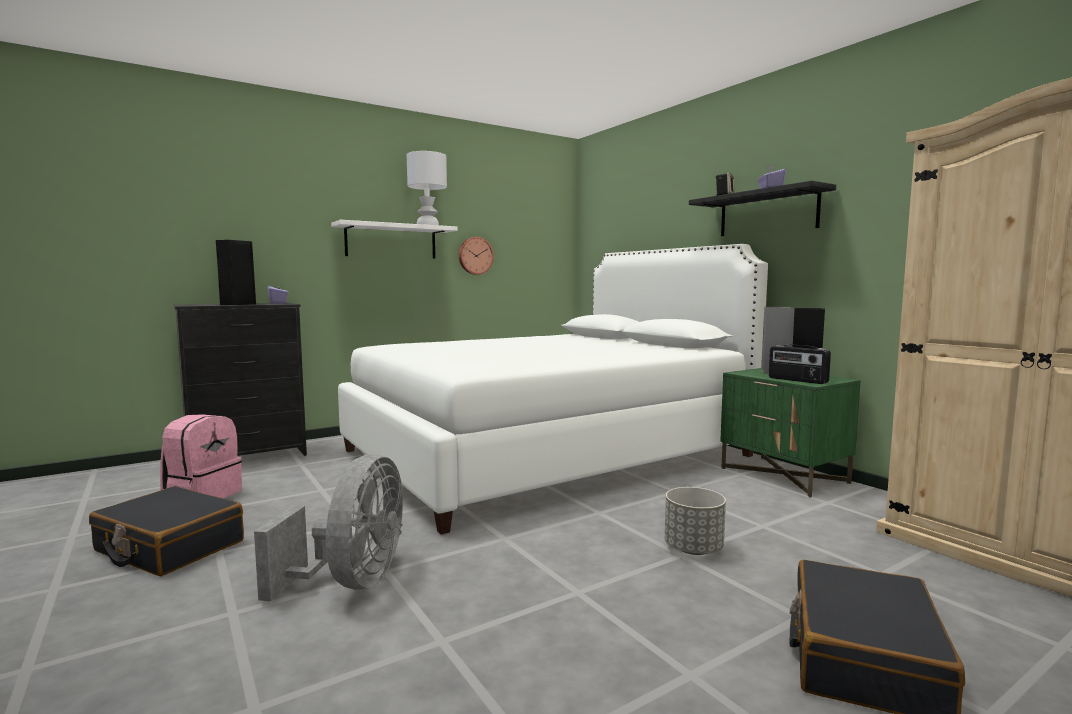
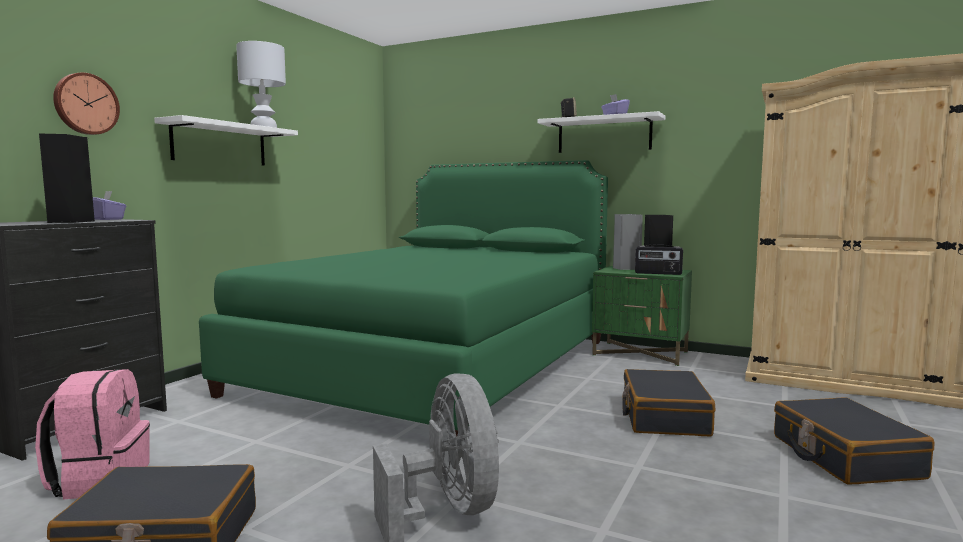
camera: 30 degrees left, 0 degrees up
(475, 256) = (301, 163): wall clock -> wall clock (85, 104)
(546, 453) = (435, 365): white bed -> green bed
(693, 549) = (663, 417): grey planter -> black suitcase
(767, 213) = (604, 135): black shelf -> white shelf

